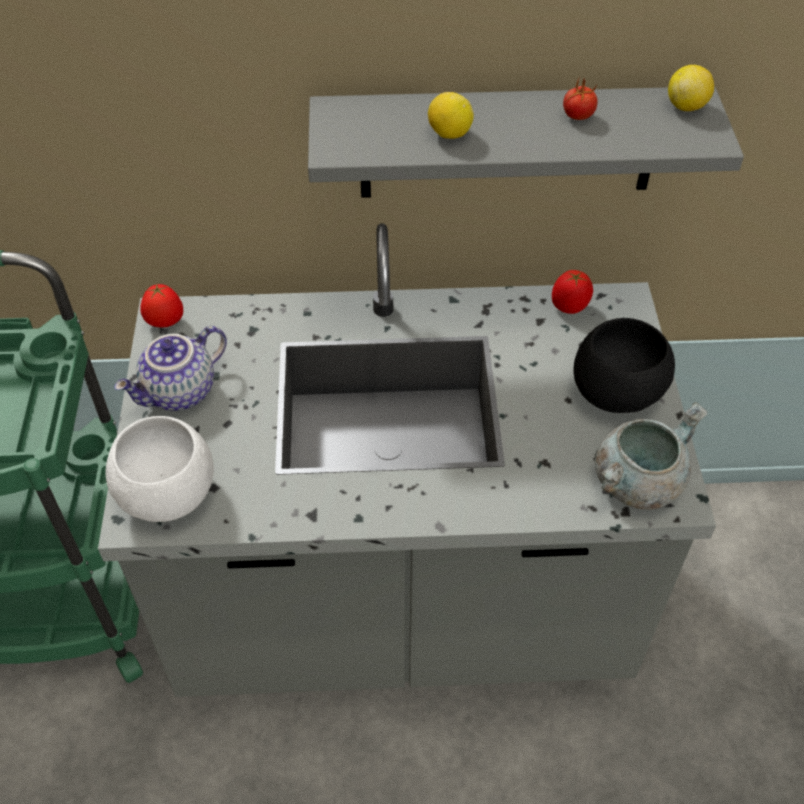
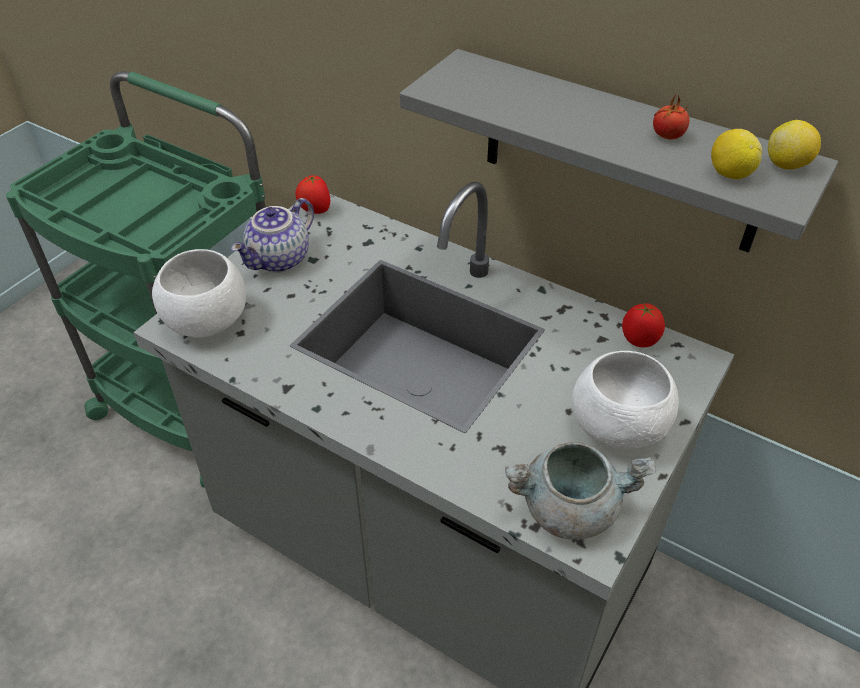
camera: 35 degrees right, 5 degrees down
(180, 393) = (280, 260): teapot -> teapot turned 45 degrees counterclockwise
(449, 134) = (536, 109): lemon -> lemon (729, 174)
(617, 394) = (618, 429): black bowl -> white bowl

